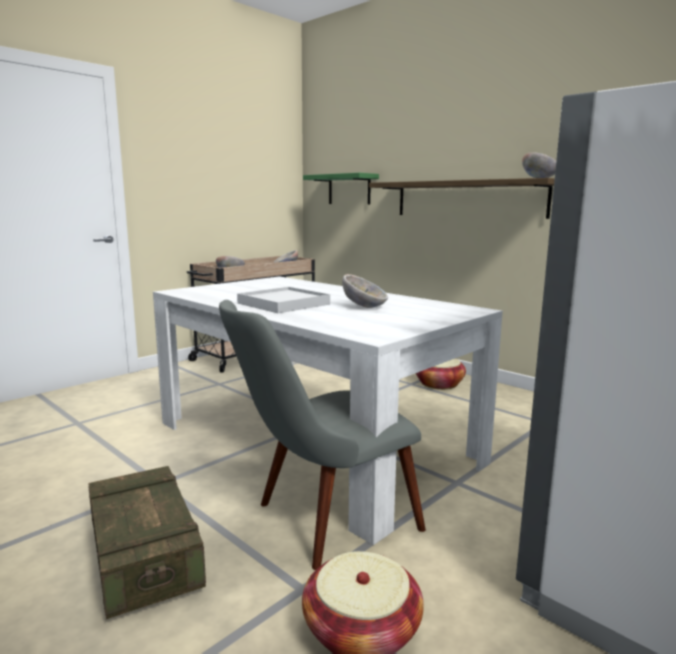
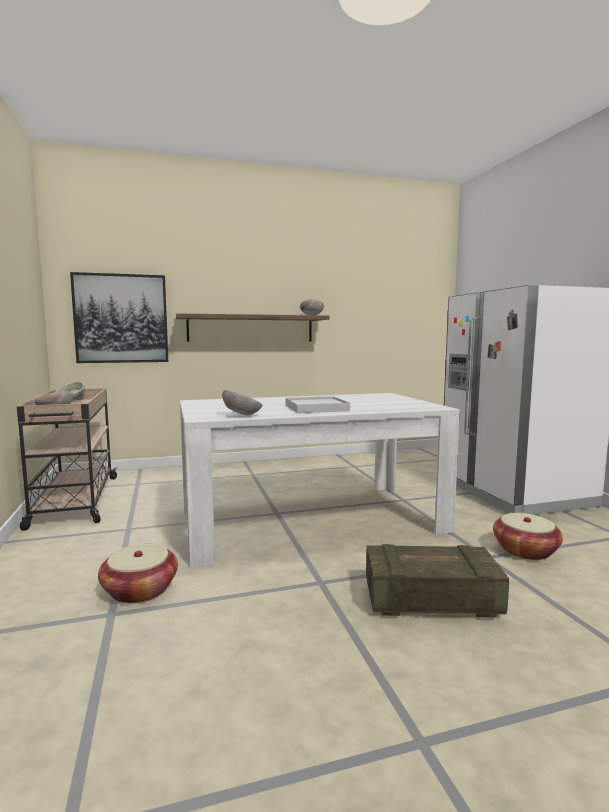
camera: 60 degrees left, 5 degrees down
(320, 522) = (421, 539): grey chair -> none
(349, 189) = (121, 318): green shelf -> picture
(364, 307) = (352, 401): bowl -> bowl (242, 415)
(439, 384) = (266, 469): basket -> basket (140, 590)

